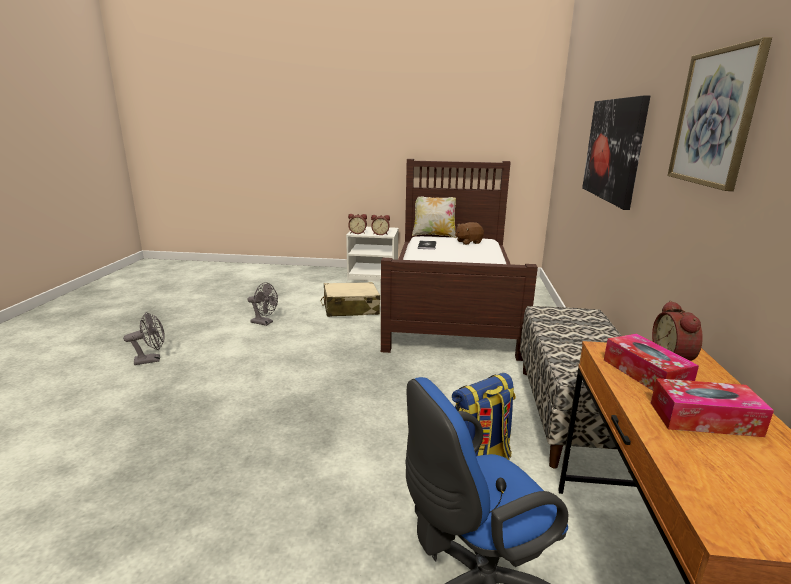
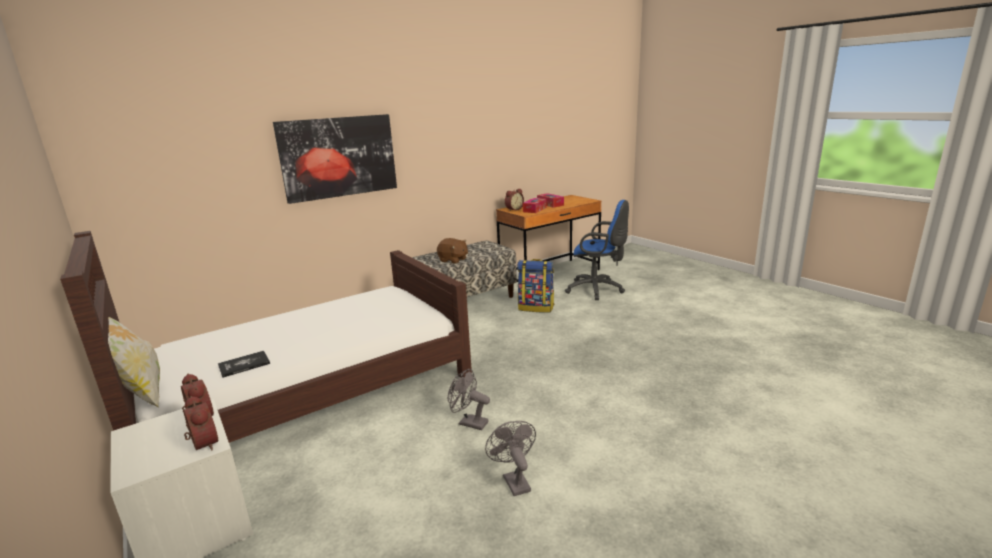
camera: 130 degrees left, 0 degrees up
(152, 360) = (692, 478): grey fan -> grey fan (469, 422)
(350, 309) = (390, 448): beige suitcase -> none
(468, 242) = (196, 350): brown plush toy -> brown plush toy (453, 260)
(715, 118) = (461, 122): picture -> none

